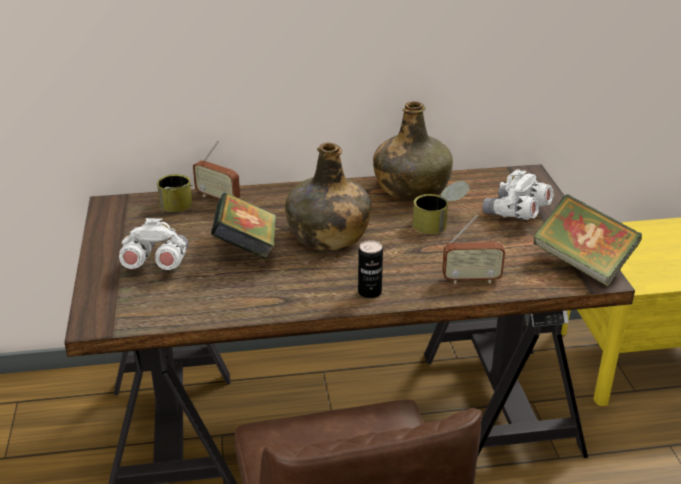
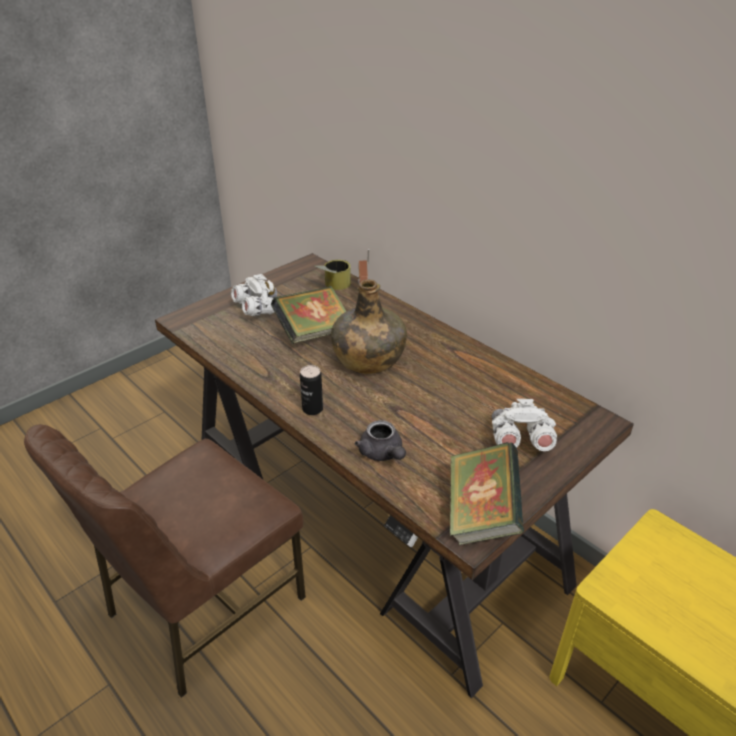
camera: 55 degrees right, 5 degrees up
(411, 188) = (486, 368): green bottle -> none
(439, 223) = (449, 403): can -> none
(471, 279) = (382, 454): radio -> grey teapot

